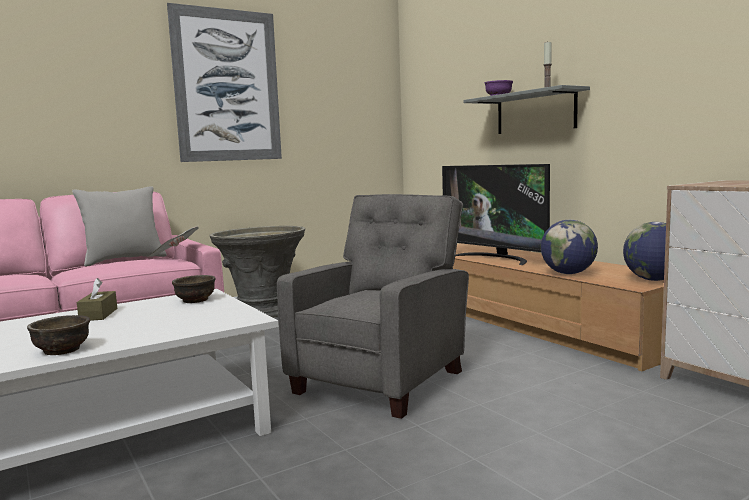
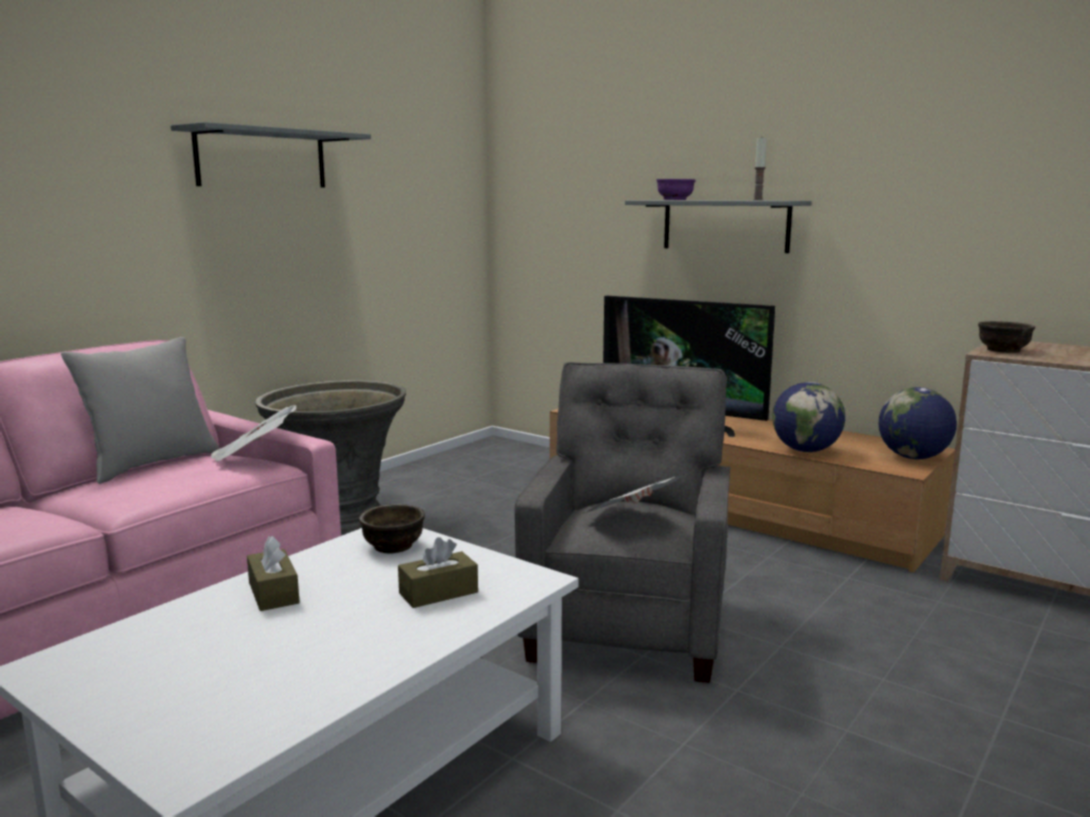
camera: 20 degrees left, 5 degrees up
(61, 350) = (330, 680): brown bowl -> brown bowl (1002, 350)
(183, 320) = (438, 593): none -> brown tissue box
(227, 86) = (262, 159): picture -> grey shelf
(362, 297) = (630, 520): none -> newspaper

